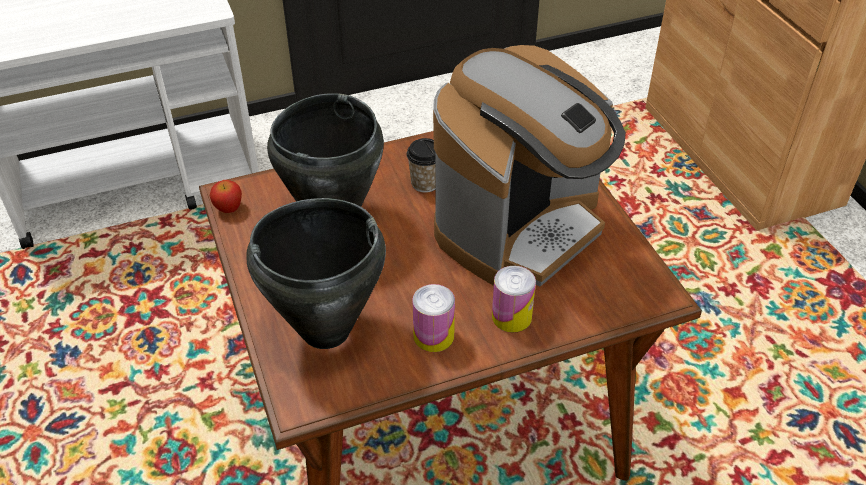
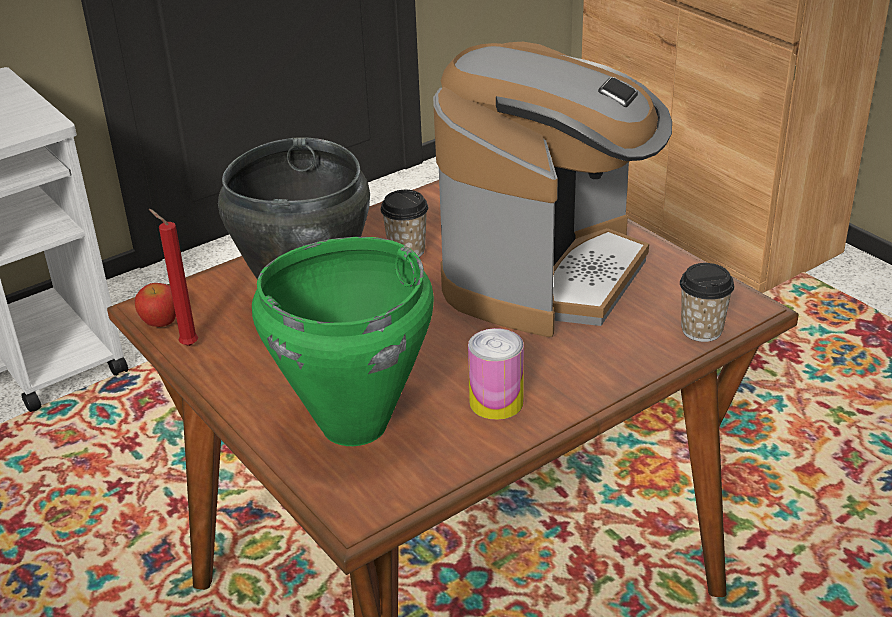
camera: 15 degrees left, 10 degrees down
(238, 232) = (186, 345): none -> red candle
(325, 329) = (352, 424): black cooking pot -> green cooking pot
(511, 317) = (582, 363): can -> none
(616, 309) = (701, 330): none -> cup

